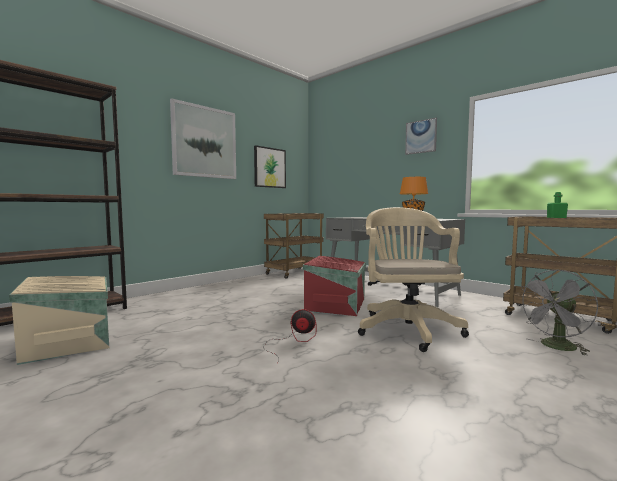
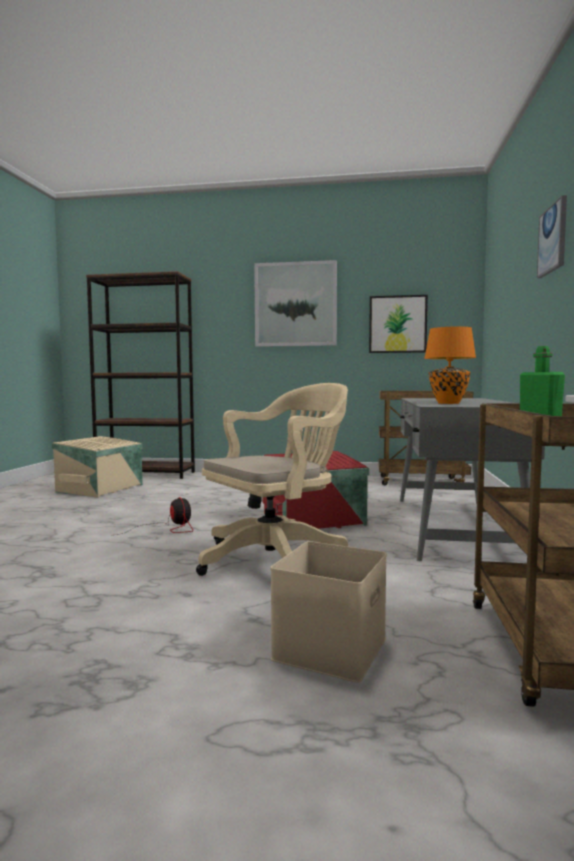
camera: 55 degrees right, 0 degrees up
(556, 347) = (331, 650): grey fan -> beige storage box

